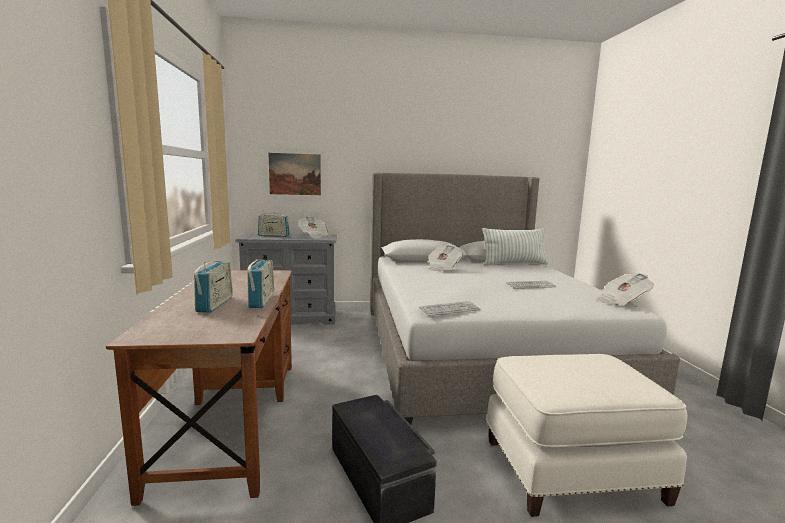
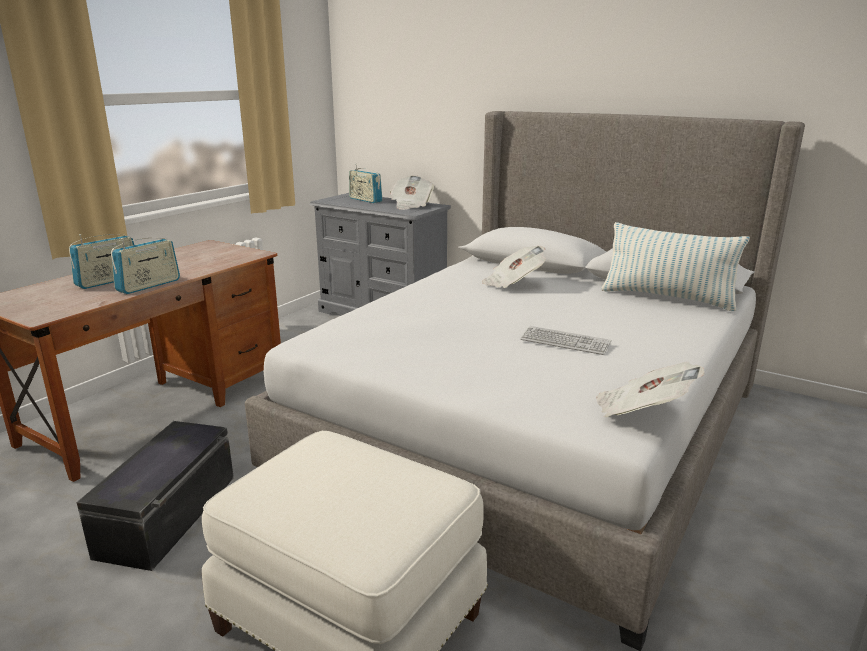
camera: 40 degrees right, 10 degrees up
(295, 174) = (403, 112): picture -> none
(449, 309) = (331, 346): keyboard -> none

